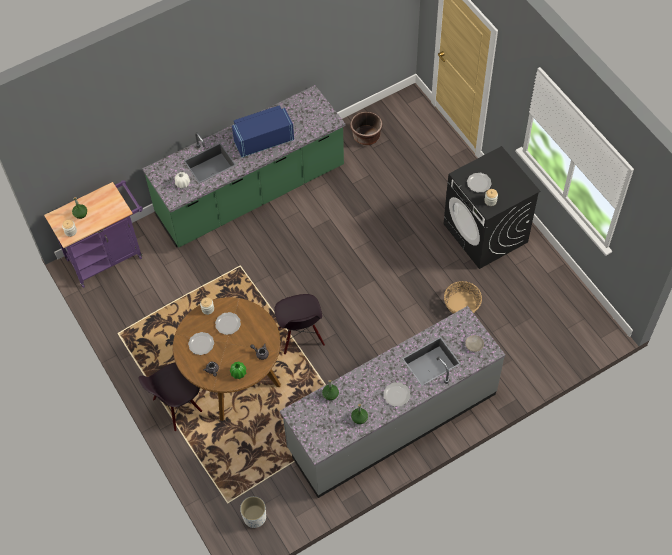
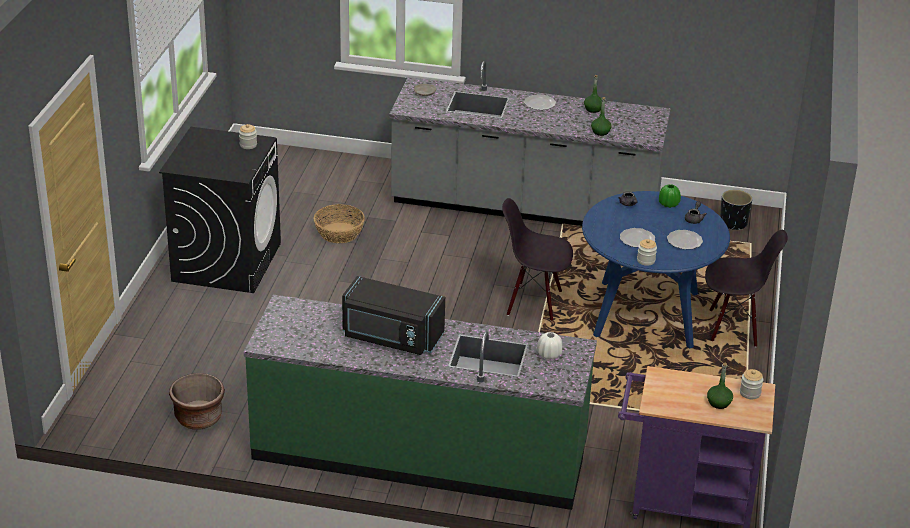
camera: 140 degrees left, 25 degrees down
(233, 377) = (646, 314): brown dining table -> blue dining table
(254, 517) = (733, 223): white planter -> black planter
(263, 139) = (391, 337): blue microwave -> black microwave
(301, 336) = (534, 302): black chair -> black chair turned 105 degrees counterclockwise
(478, 183) = (234, 161): plate -> none

